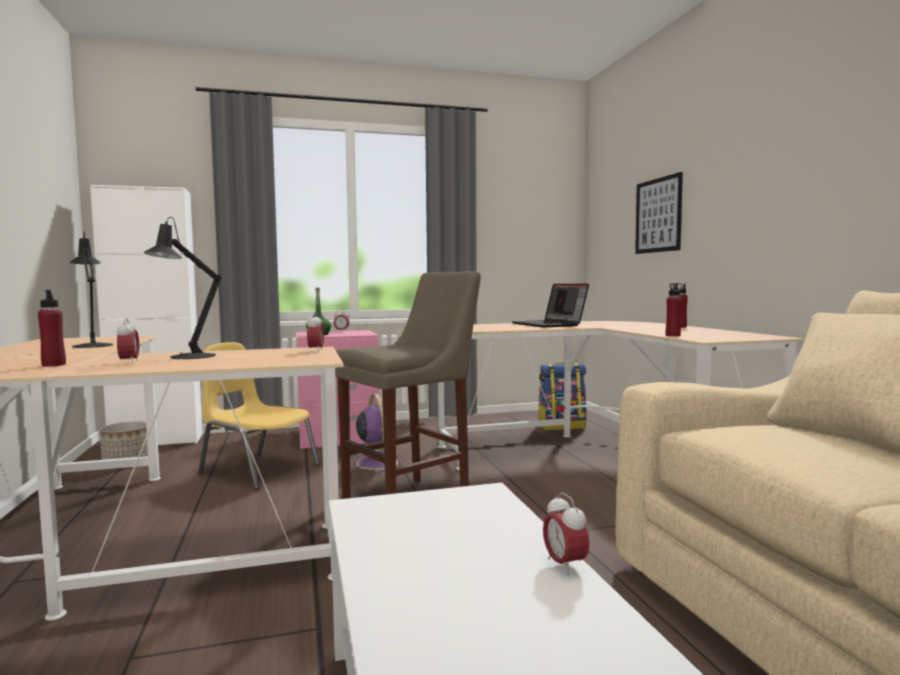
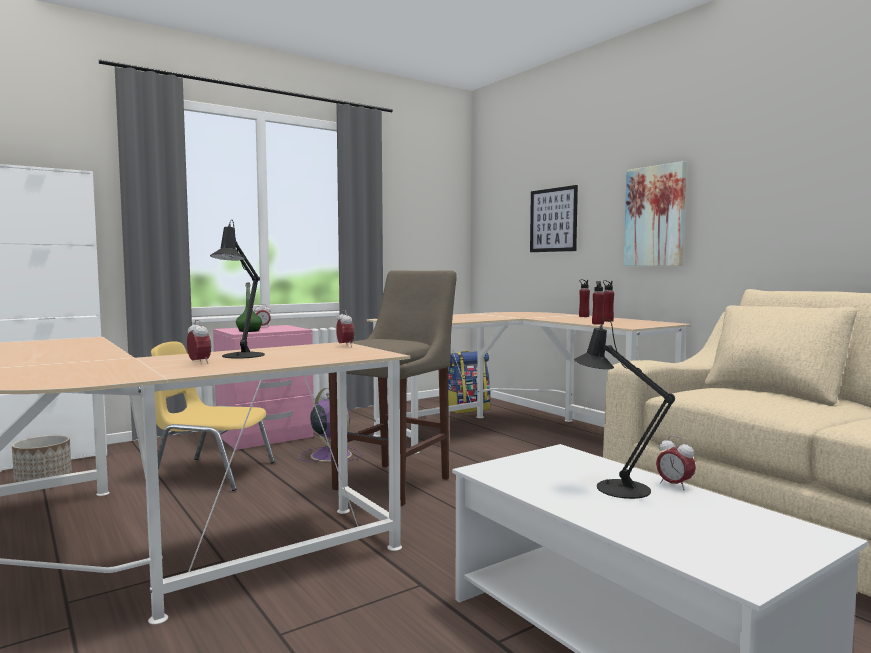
camera: 20 degrees left, 0 degrees up
(54, 365) = (126, 369): red bottle -> red bottle (607, 321)
(92, 345) = (75, 349): black table lamp -> black table lamp (615, 487)
(550, 325) = (474, 316): laptop -> none
(765, 201) = (655, 216): none -> picture

